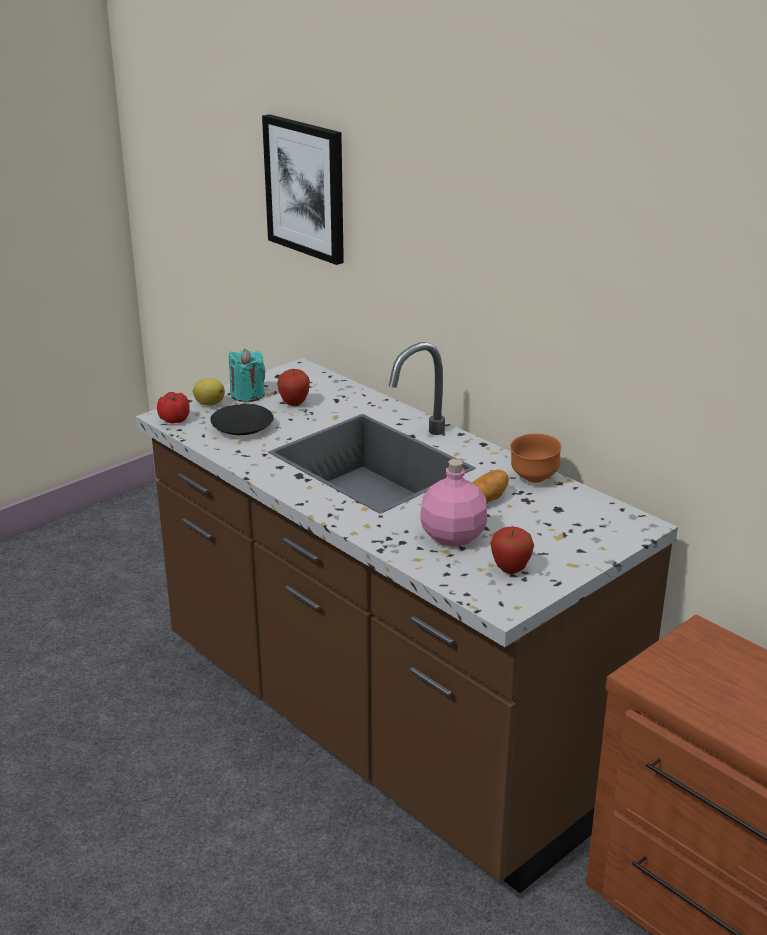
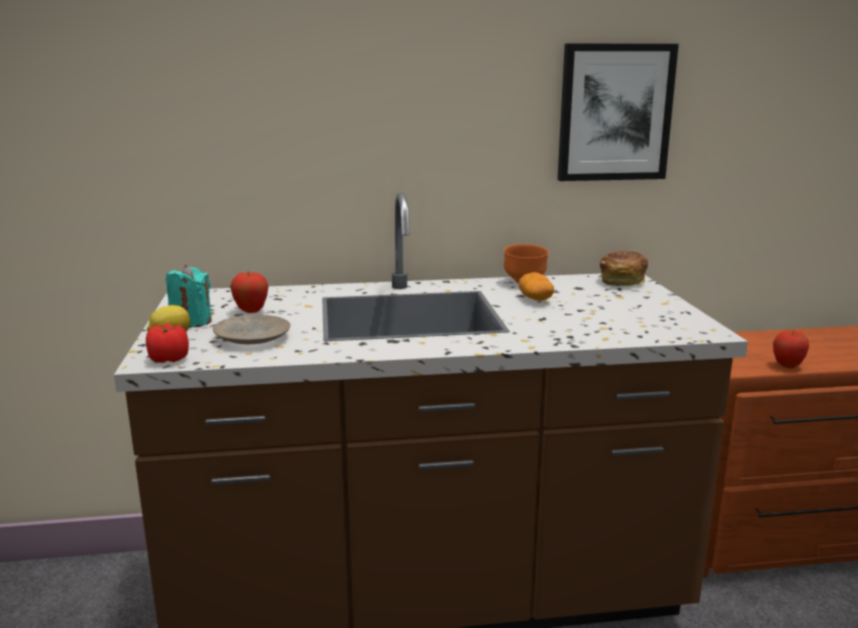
camera: 55 degrees left, 10 degrees down
(243, 427) = (252, 337): black plate -> beige plate
(306, 188) = (150, 93): picture -> picture (614, 113)
(452, 536) = (581, 321): pink bottle -> none
(510, 569) = (654, 318): apple -> apple (787, 366)
(620, 525) = (623, 281): none -> bread

